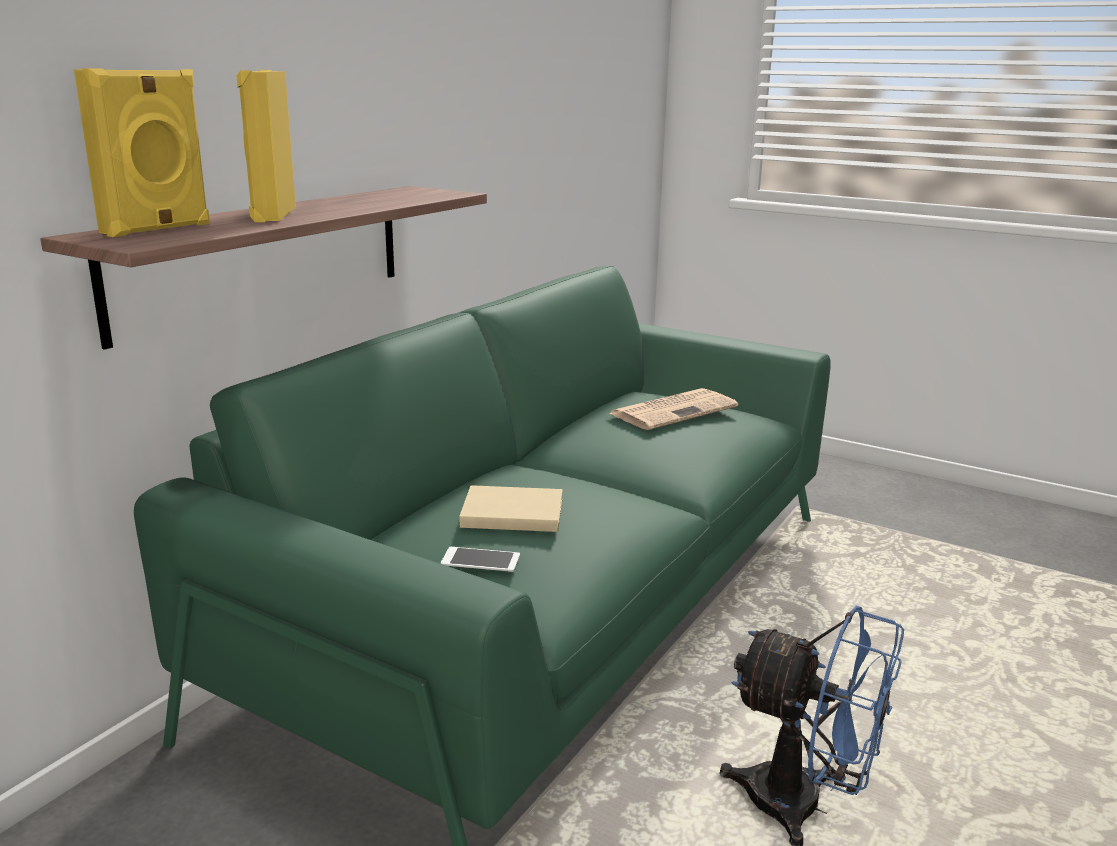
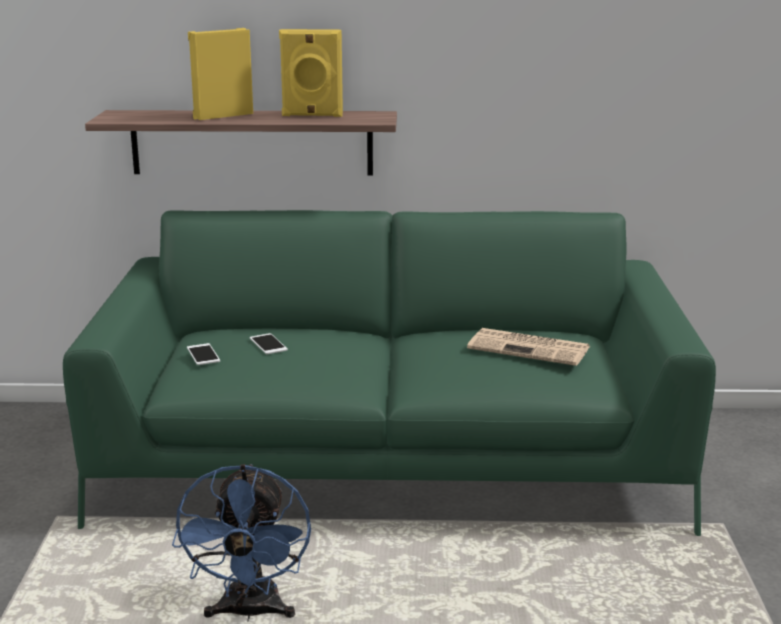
camera: 60 degrees right, 0 degrees up
(158, 229) = (148, 114): yellow speaker -> yellow speaker (312, 115)
(510, 512) = (268, 344): beige book -> phone

